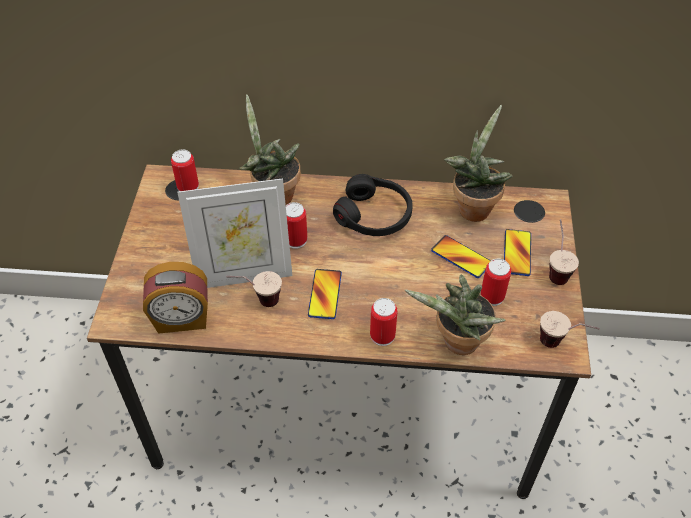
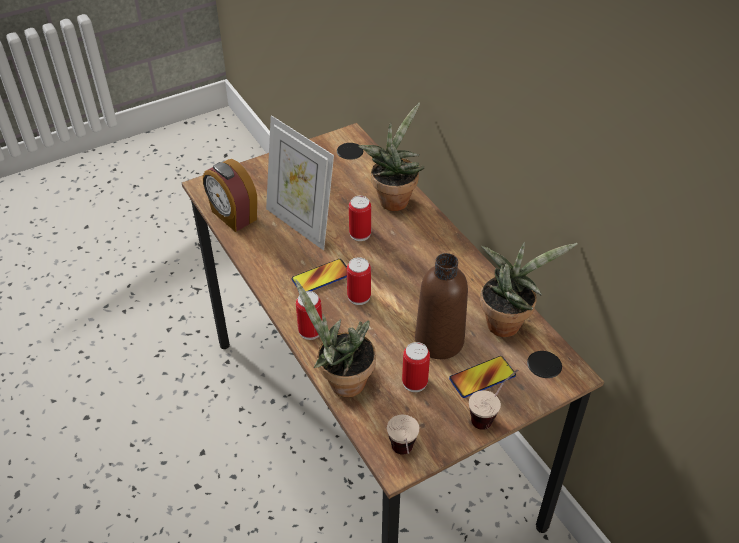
camera: 55 degrees right, 5 degrees down
(188, 187) = (355, 153): can -> can (359, 296)
(257, 301) = (282, 244): cup -> none
(374, 215) = (431, 264): black headphones -> none
(461, 257) = (439, 341): phone -> brown bottle

